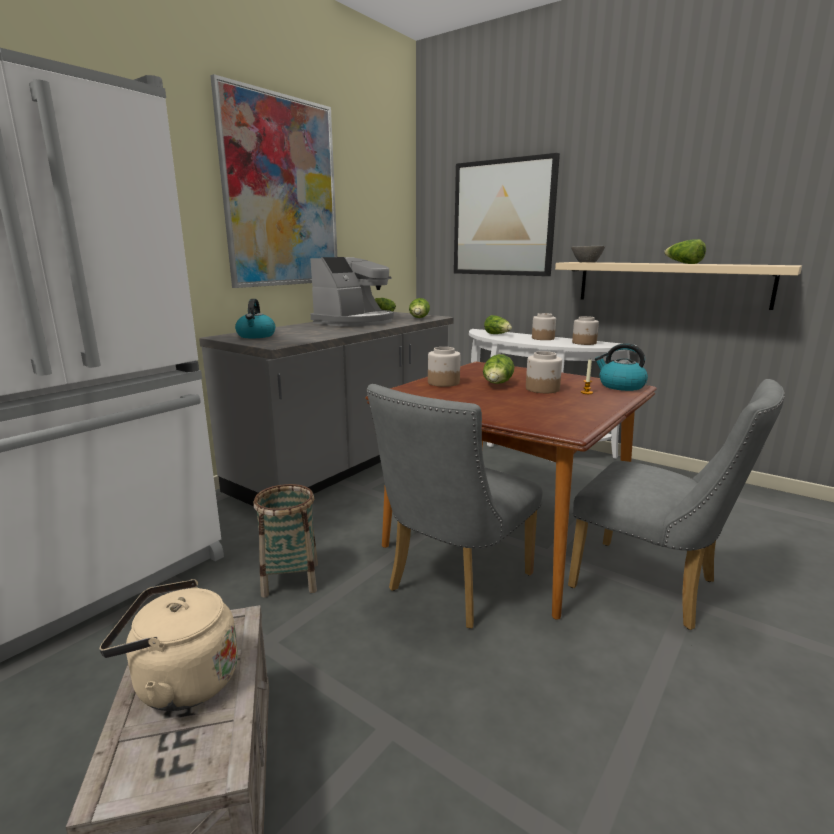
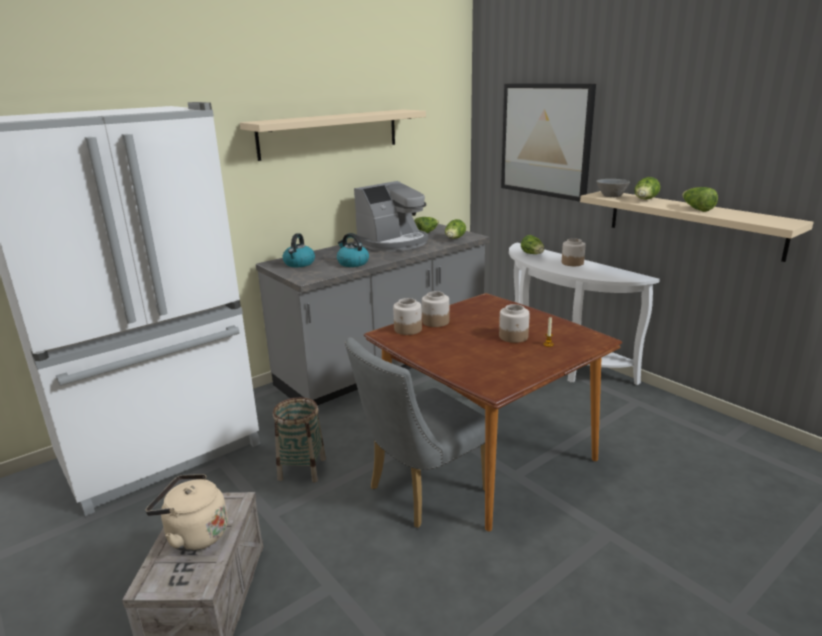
camera: 15 degrees right, 5 degrees up
(282, 193) = (329, 133): picture -> beige shelf
(497, 384) = (479, 327): lettuce -> lettuce (645, 200)
(584, 343) = (607, 273): jar -> jar (408, 329)
(620, 386) = (587, 338): kettle -> kettle (352, 263)
(654, 587) = (587, 517): grey chair -> none

